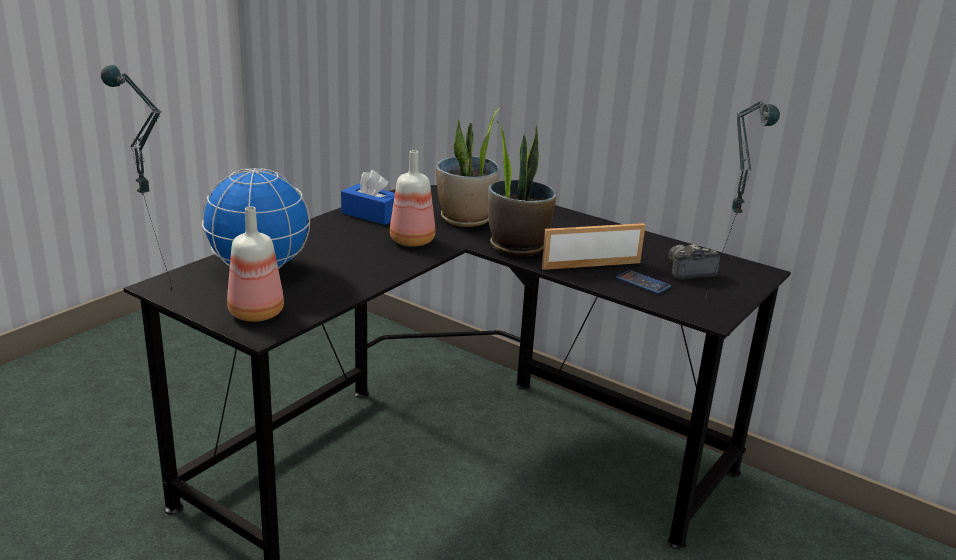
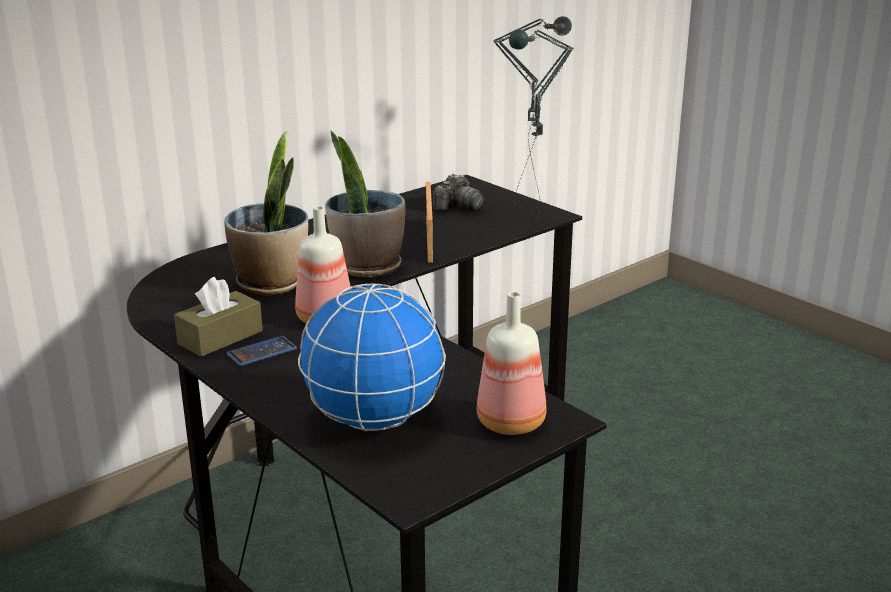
camera: 75 degrees left, 0 degrees up
(155, 291) = (427, 499): table lamp -> table lamp (536, 225)
(371, 215) = (220, 337): blue tissue box -> brown tissue box
(643, 283) = (476, 227): phone -> phone (262, 352)
(688, 272) = (458, 207): camera -> camera turned 135 degrees counterclockwise

